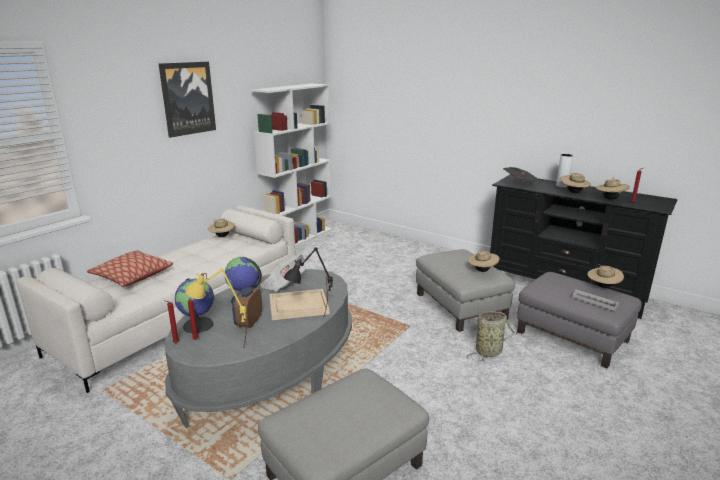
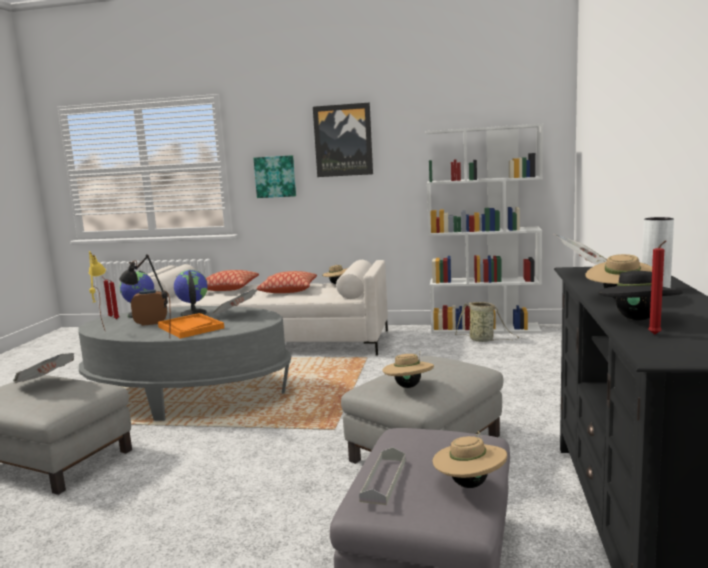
camera: 65 degrees right, 10 degrees down
(125, 141) = (275, 176): none -> picture
(204, 255) = (288, 290): none -> pillow
(298, 306) = (190, 327): beige tray -> orange tray
(333, 404) = (46, 383): none -> newspaper
(490, 351) = (313, 493): basket -> basket (483, 340)
(610, 199) = (638, 319): beige hat -> black hat

